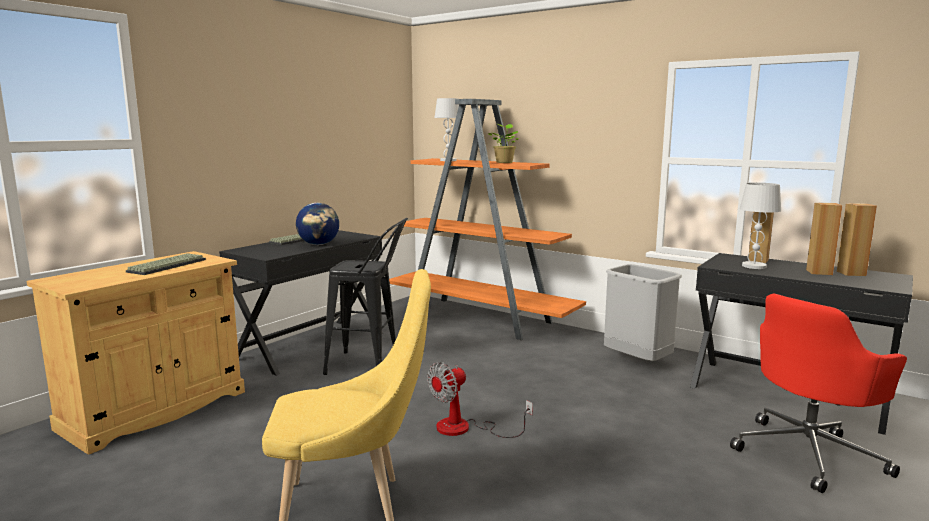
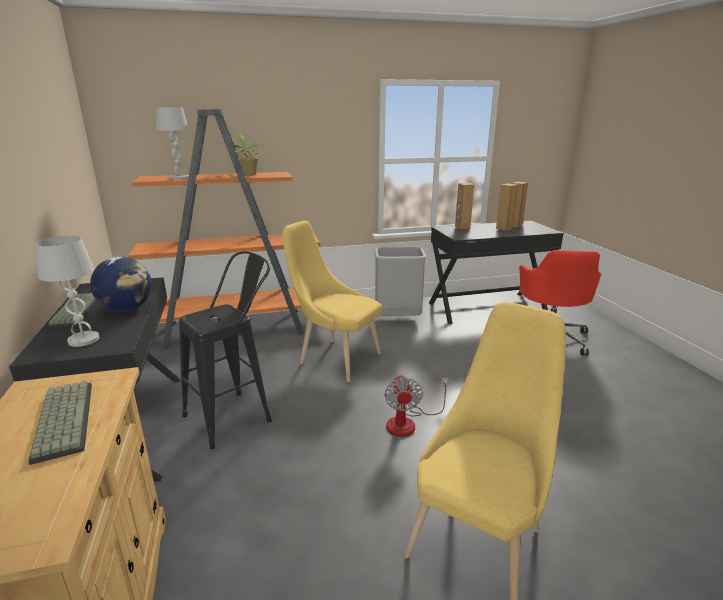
camera: 50 degrees left, 10 degrees up
(508, 365) = (335, 358): none -> yellow chair
(753, 266) = (473, 232): white table lamp -> white table lamp (83, 340)

